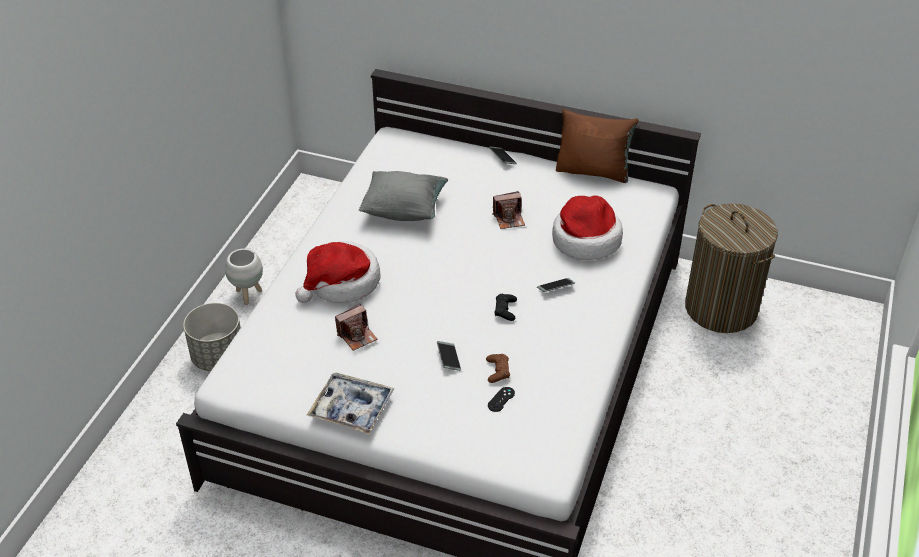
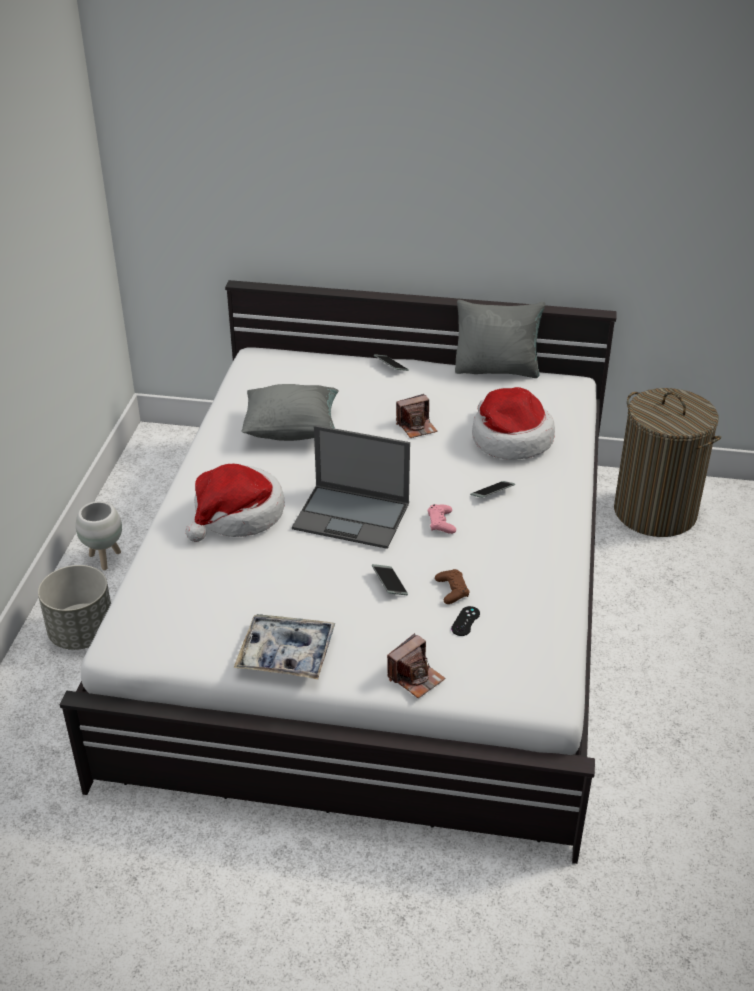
camera: 10 degrees left, 5 degrees down
(357, 336) = (272, 571): camera -> camera (415, 677)
(434, 295) = (353, 516): none -> laptop
(505, 310) = (441, 523): black game controller -> pink game controller
(593, 171) = (497, 369): brown pillow -> grey pillow

